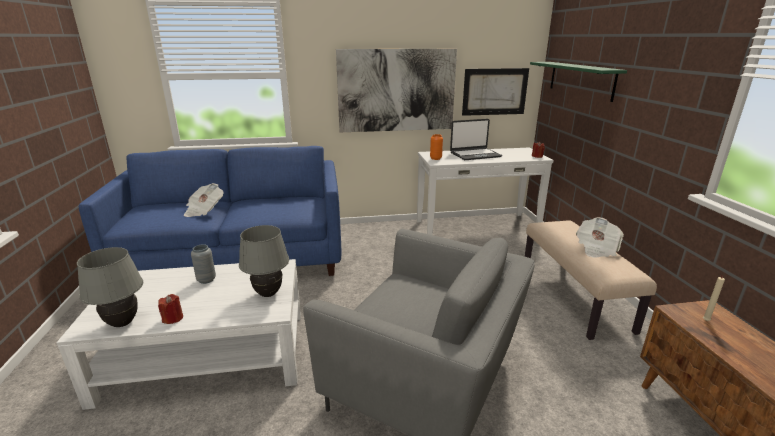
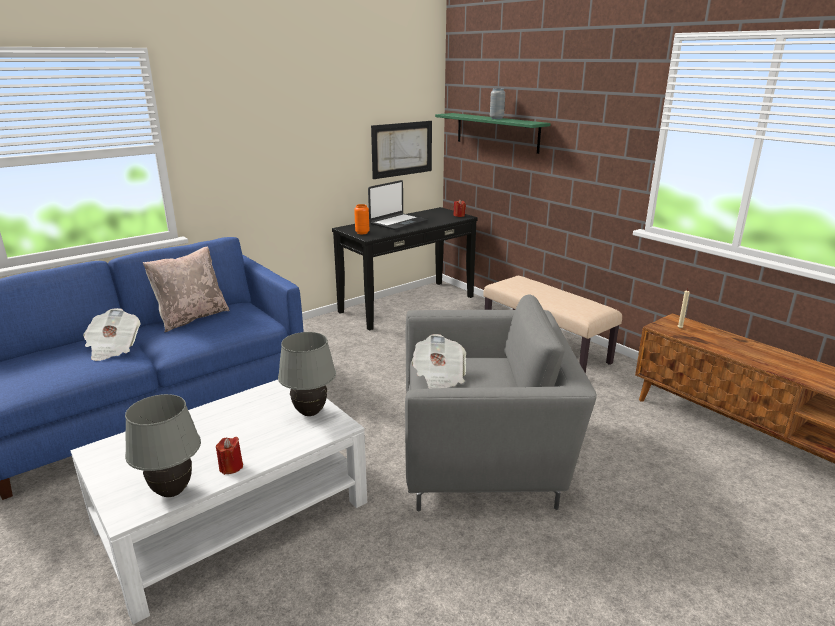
camera: 30 degrees left, 0 degrees up
(206, 280) = (216, 421): grey vase -> grey vase (496, 118)
(271, 201) = (192, 318): none -> beige pillow
(396, 90) = (301, 157): picture -> none
(476, 226) = (407, 304): white console table -> black console table
(596, 248) = (561, 295): newspaper -> newspaper (439, 377)

